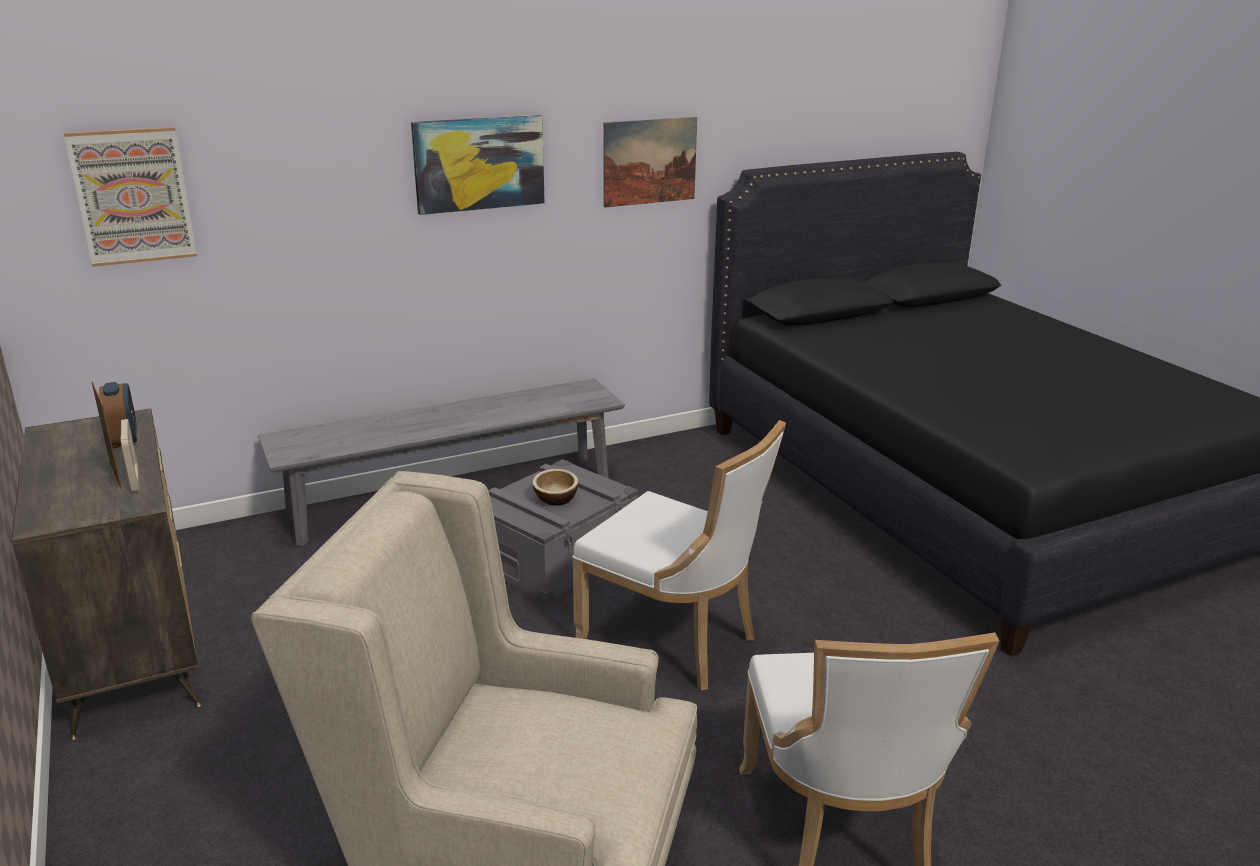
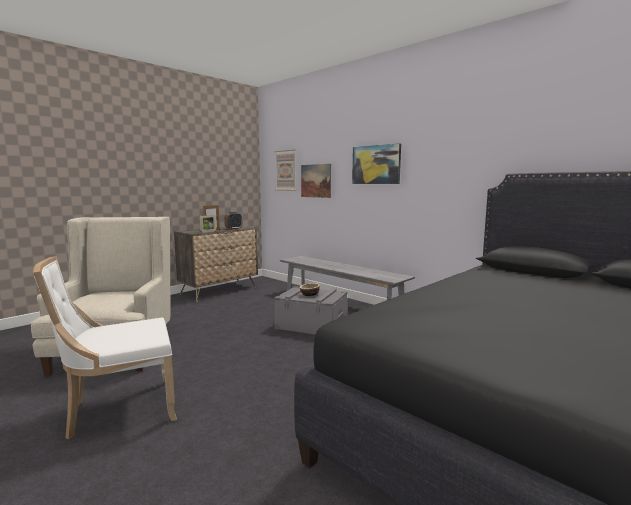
camera: 70 degrees right, 15 degrees down
(649, 161) = (454, 167): picture -> picture (315, 181)
(675, 641) = (261, 355): white chair -> none

